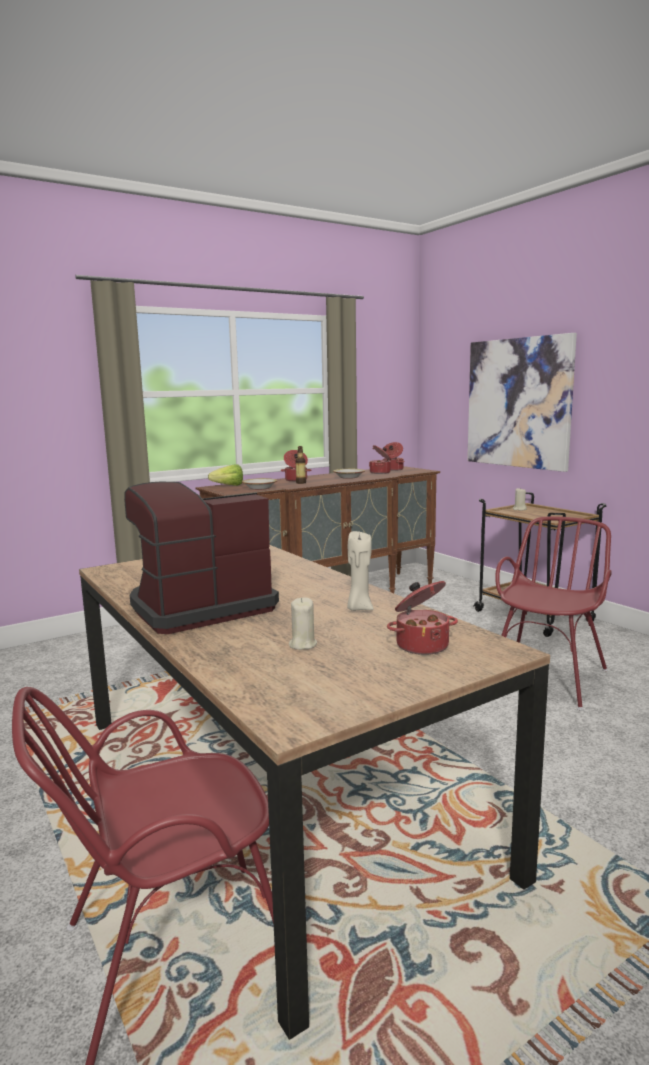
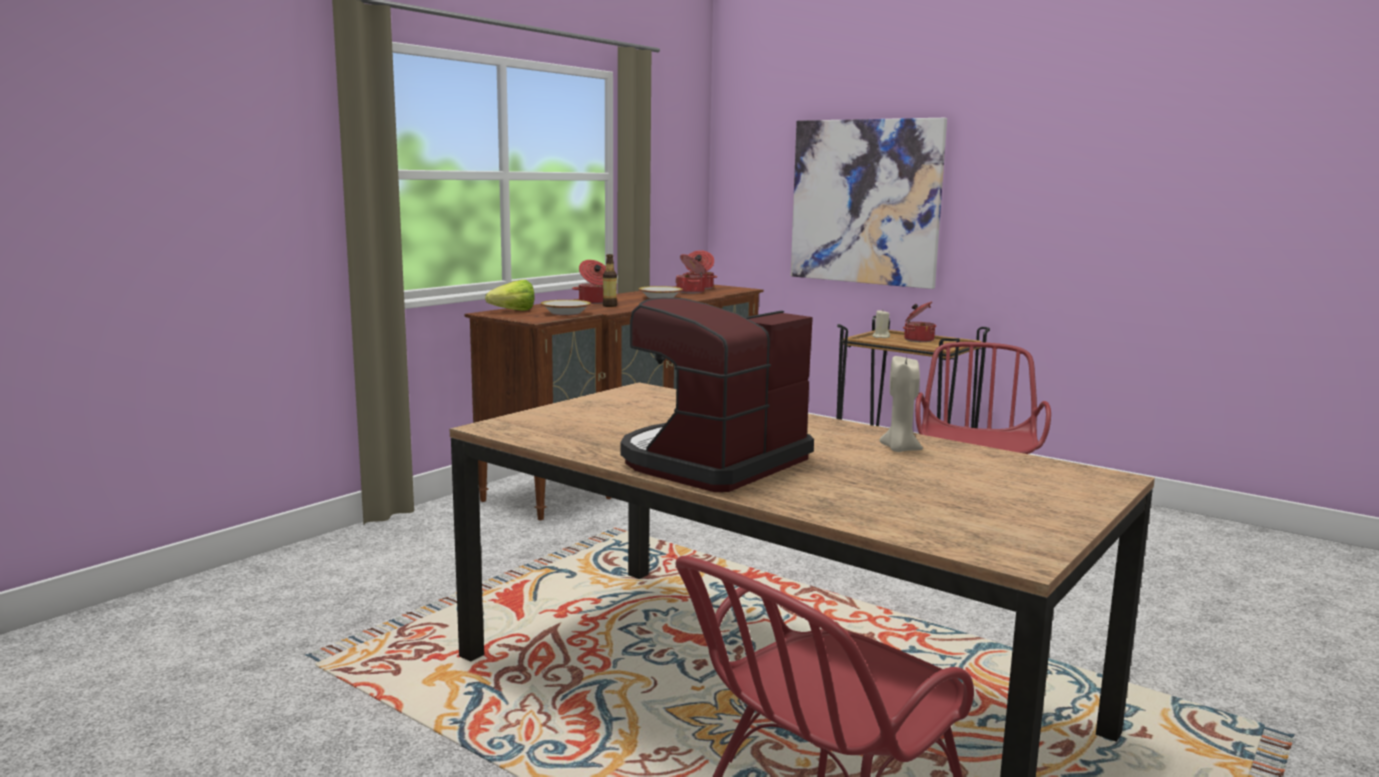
camera: 20 degrees left, 0 degrees up
(302, 644) = (902, 489): beige candle -> none
(421, 645) = (1024, 479): cooking pot -> cooking pot (918, 340)

